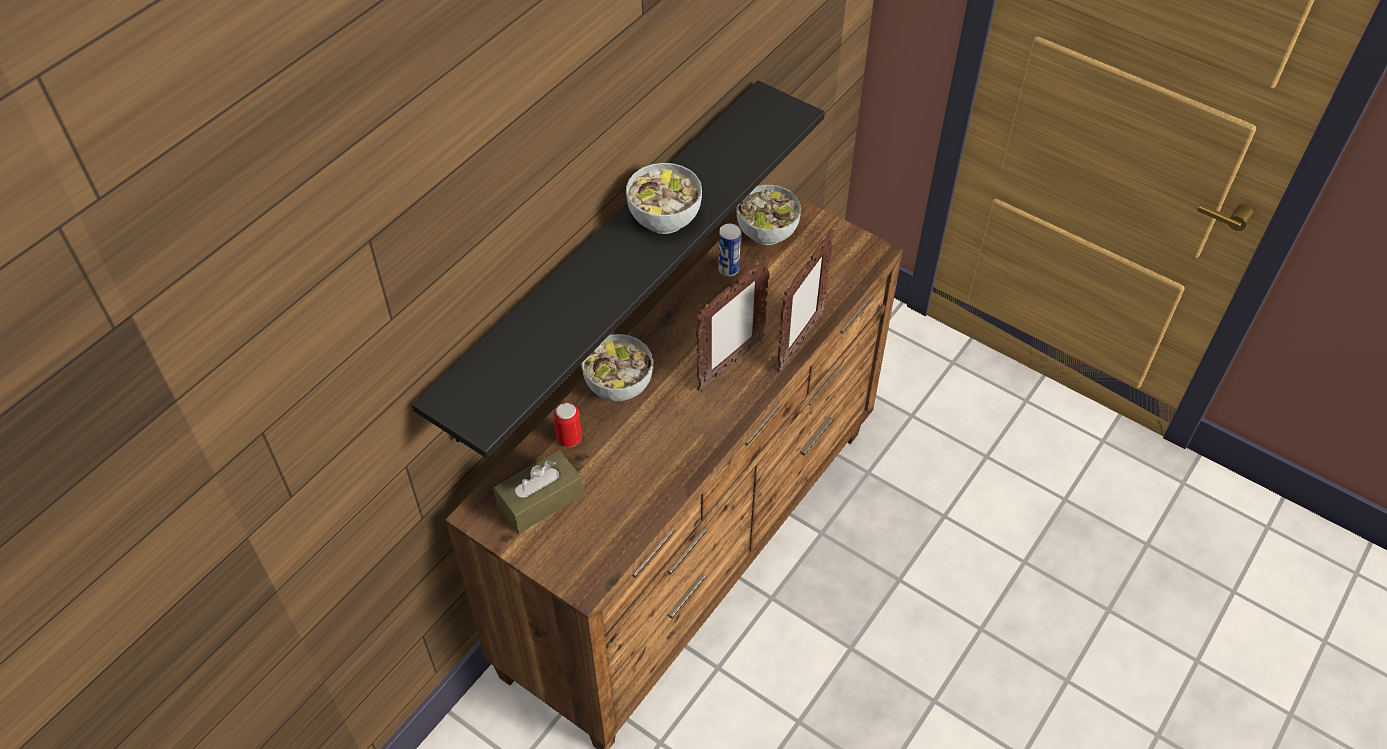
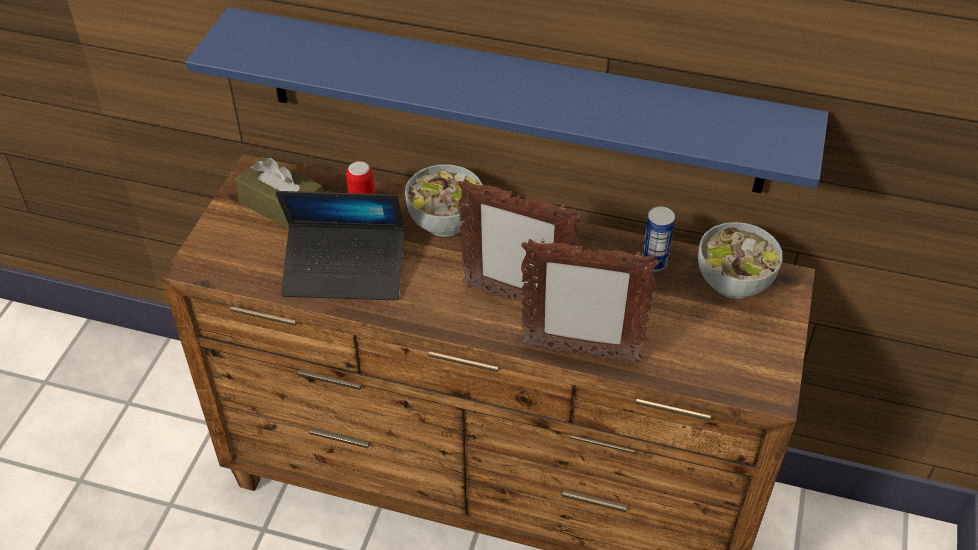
camera: 70 degrees right, 5 degrees down
(605, 259) = (511, 101): black shelf -> blue shelf
(646, 470) = (345, 271): none -> laptop
(664, 218) = (546, 94): bowl -> none

